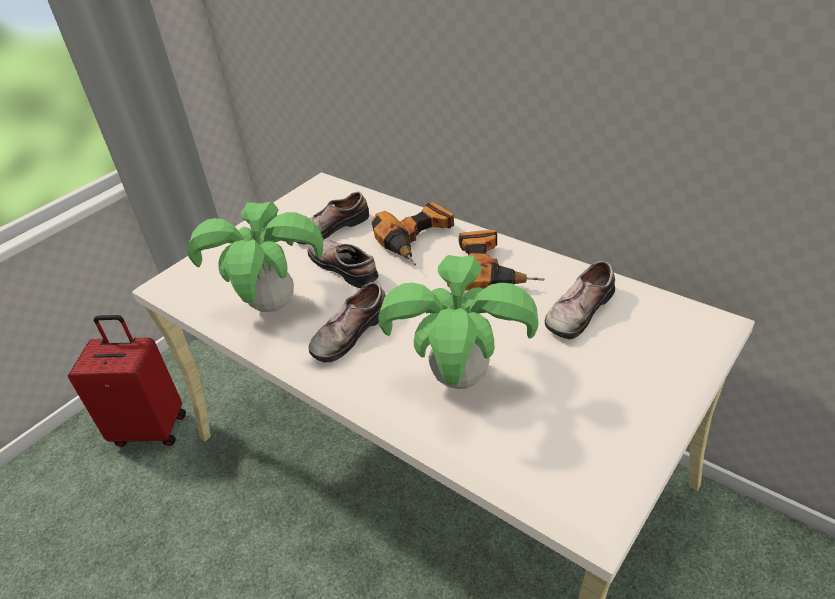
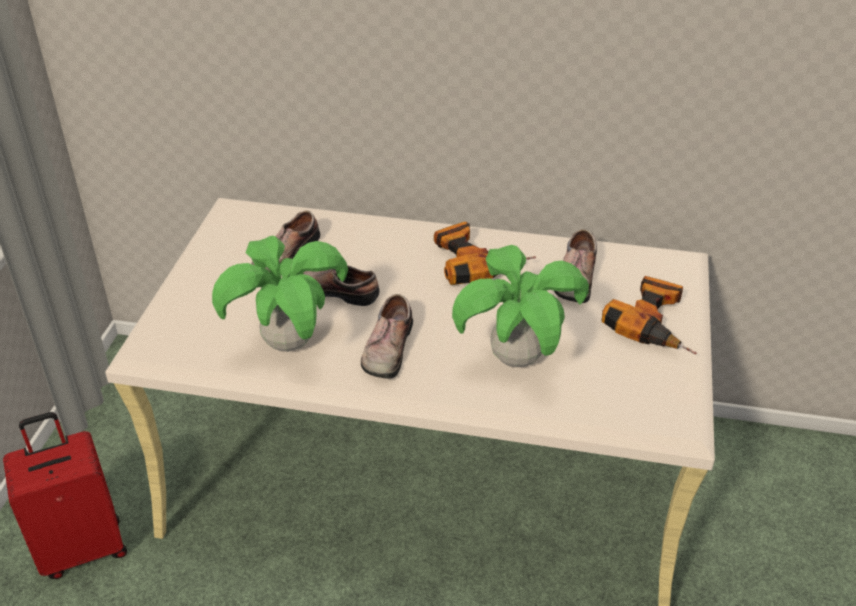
camera: 30 degrees left, 0 degrees up
(418, 240) = (387, 248): power drill -> power drill (655, 324)

